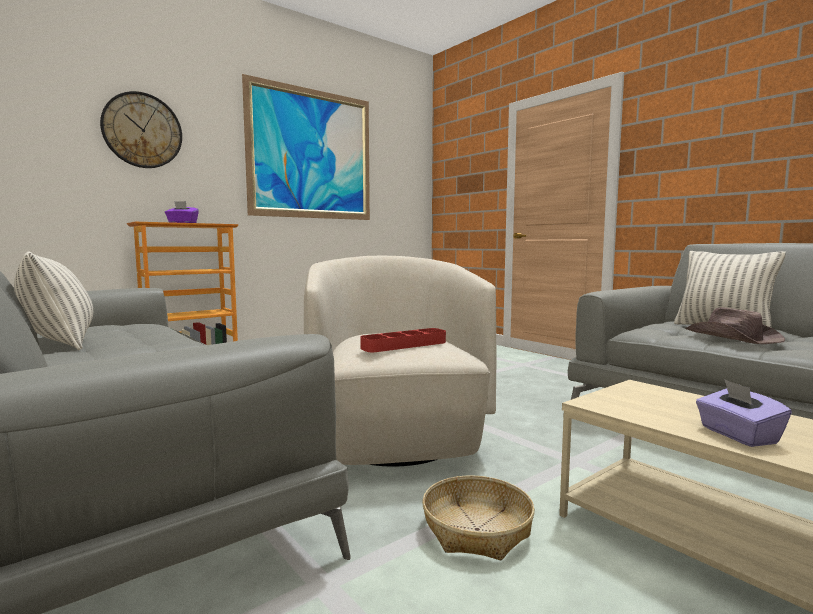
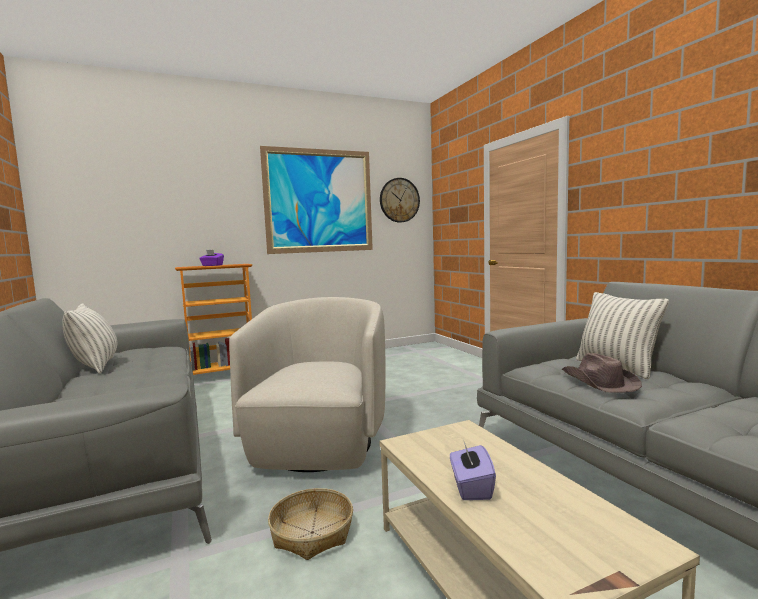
camera: 15 degrees right, 0 degrees up
(142, 130) = (185, 198): wall clock -> wall clock (399, 200)
(404, 345) = (301, 380): red tray -> none

